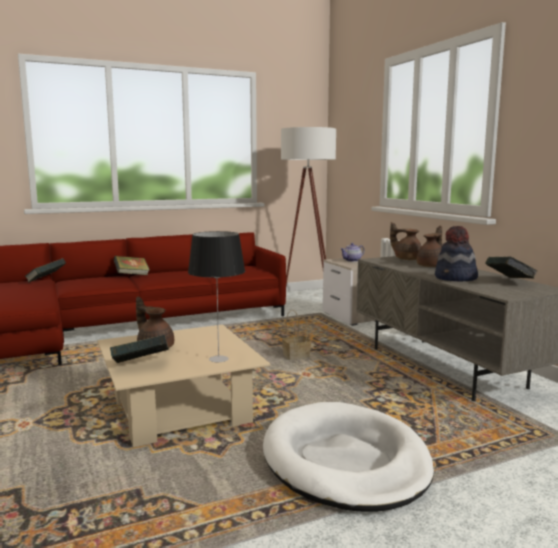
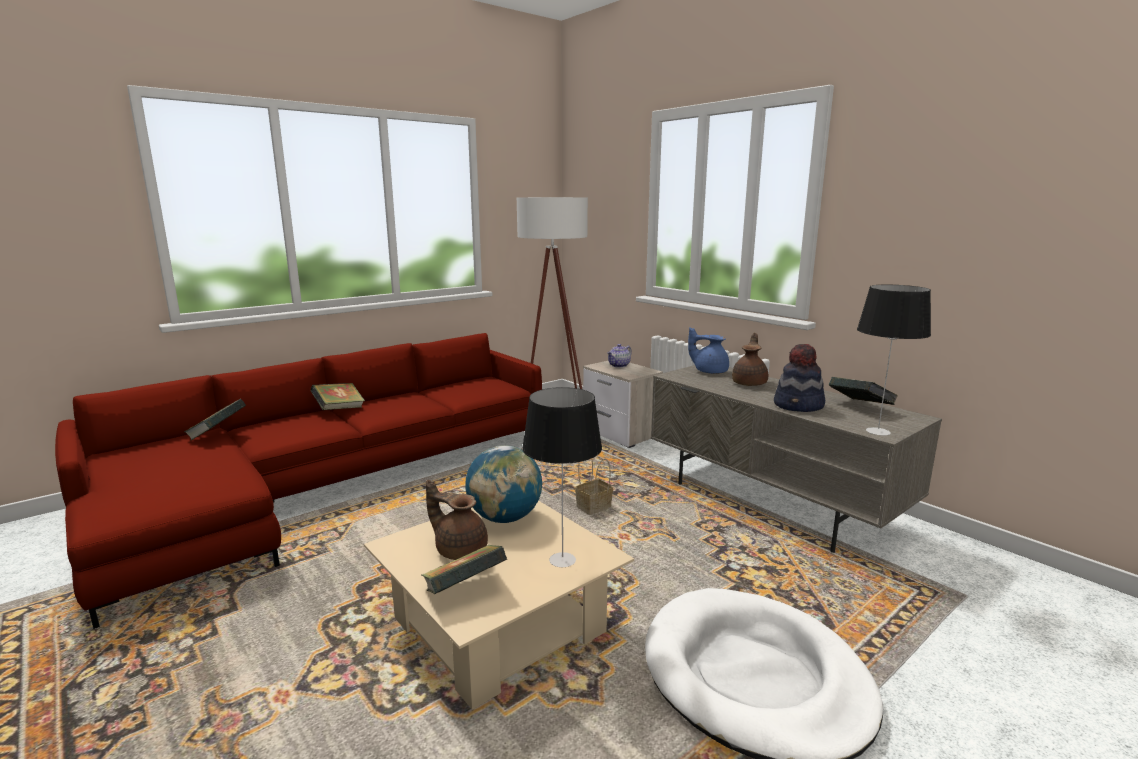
camera: 15 degrees left, 5 degrees up
(198, 336) = (505, 518): none -> globe
(407, 259) = (709, 371): brown teapot -> blue teapot
(504, 294) = (878, 432): none -> table lamp

